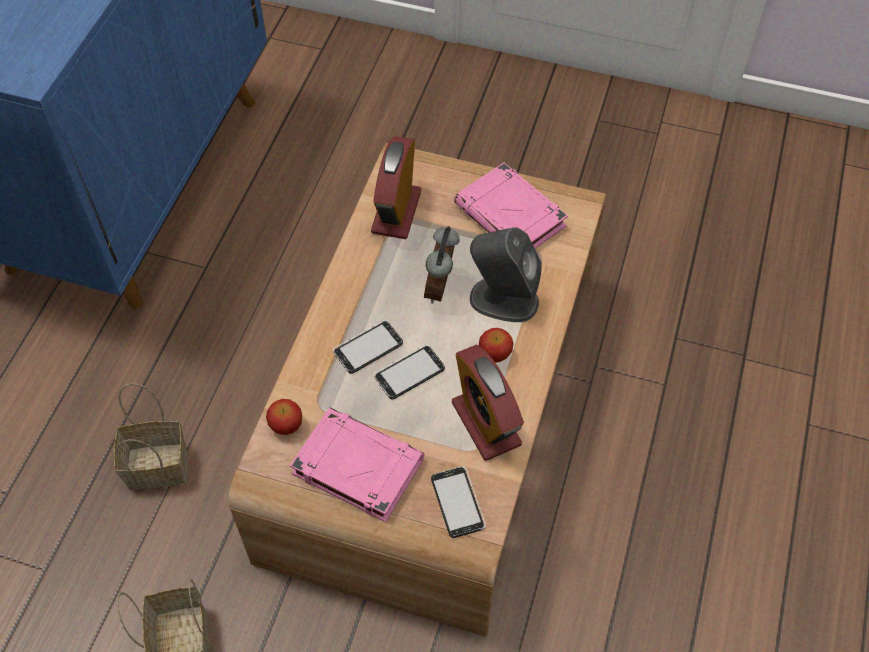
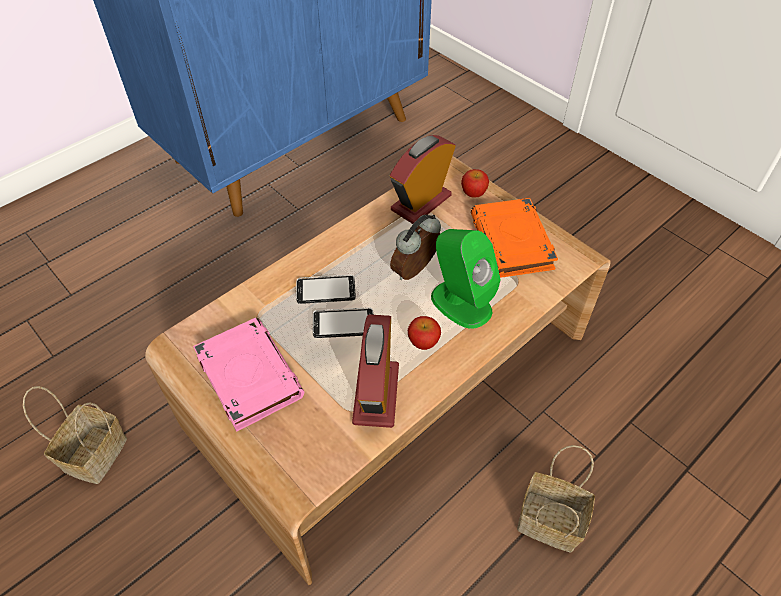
camera: 30 degrees right, 5 degrees down
(155, 468) = (169, 324): basket -> basket (547, 522)
(286, 426) = (222, 318): apple -> apple (473, 193)
(458, 502) = (305, 447): phone -> none
(503, 300) = (460, 303): grey speaker -> green speaker
(511, 216) = (512, 243): pink book -> orange book

